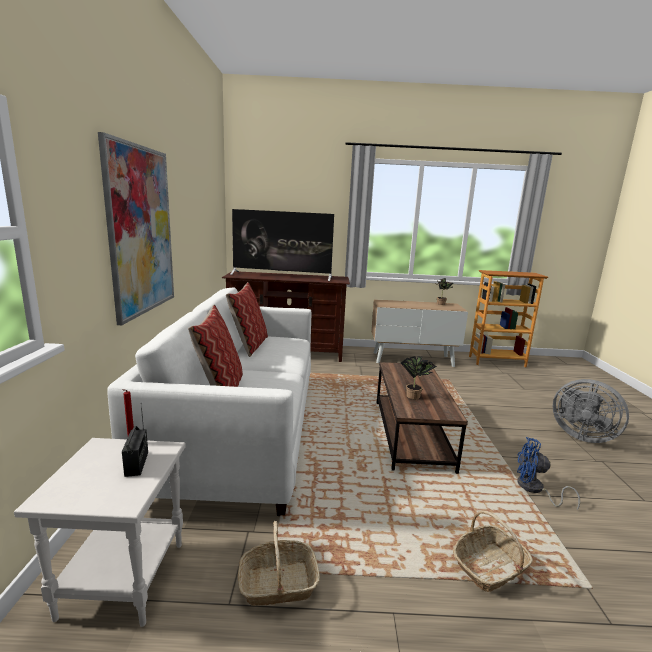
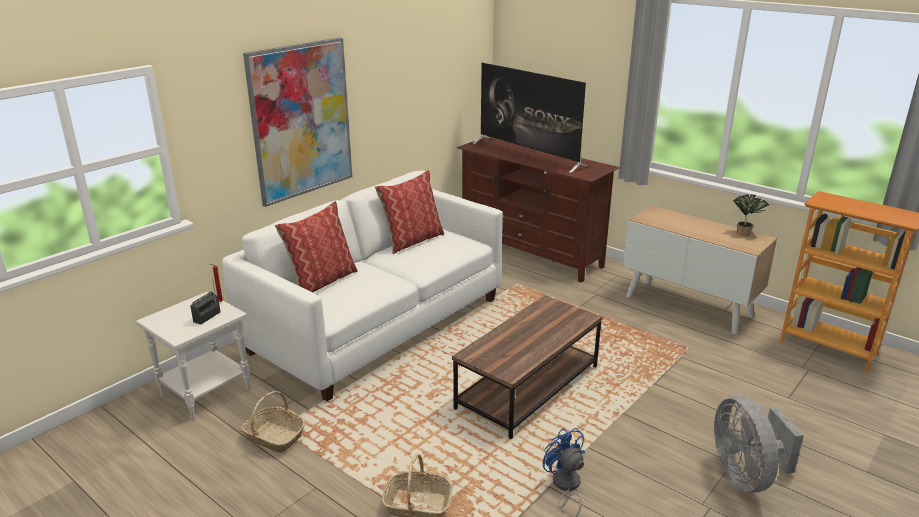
camera: 40 degrees right, 10 degrees up
(414, 396) = (509, 343): potted plant -> none

